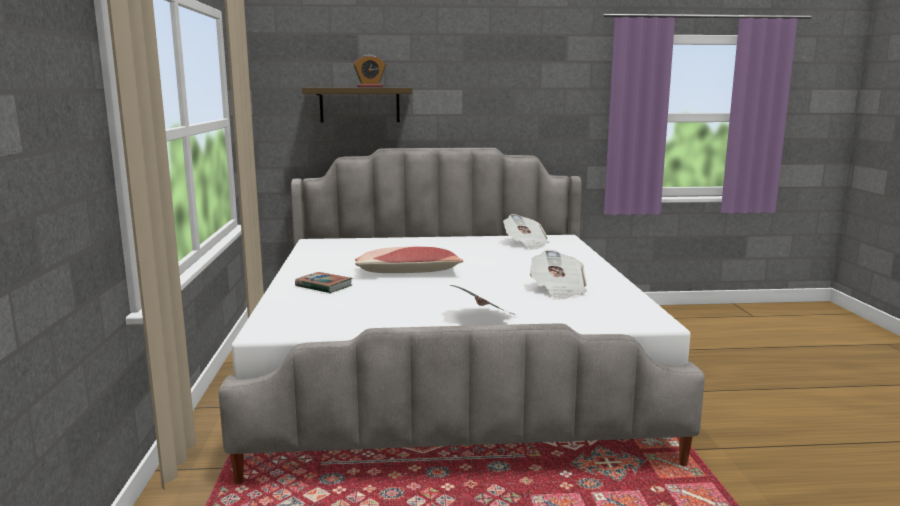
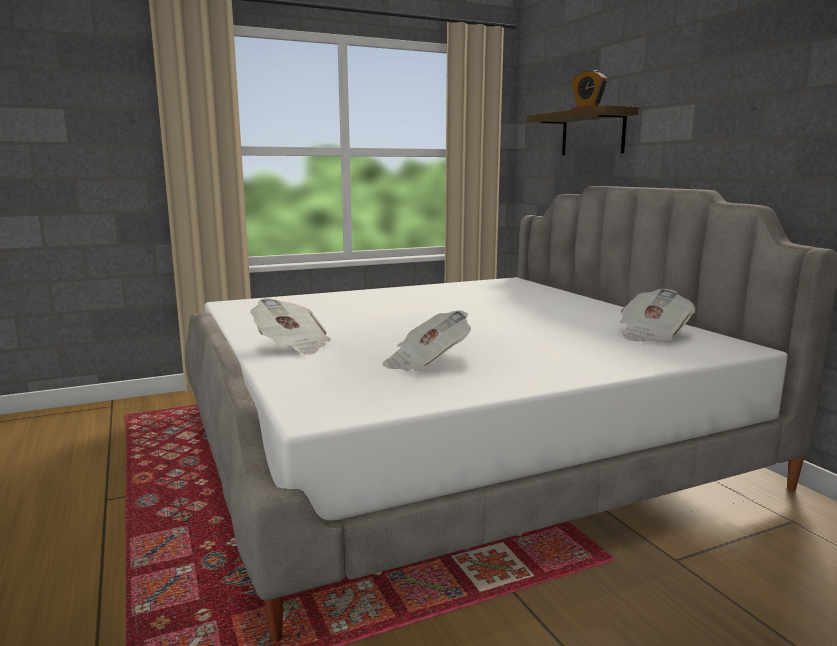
camera: 70 degrees right, 0 degrees up
(323, 286) = (360, 299): book -> none
(407, 272) = (434, 311): pillow -> none

